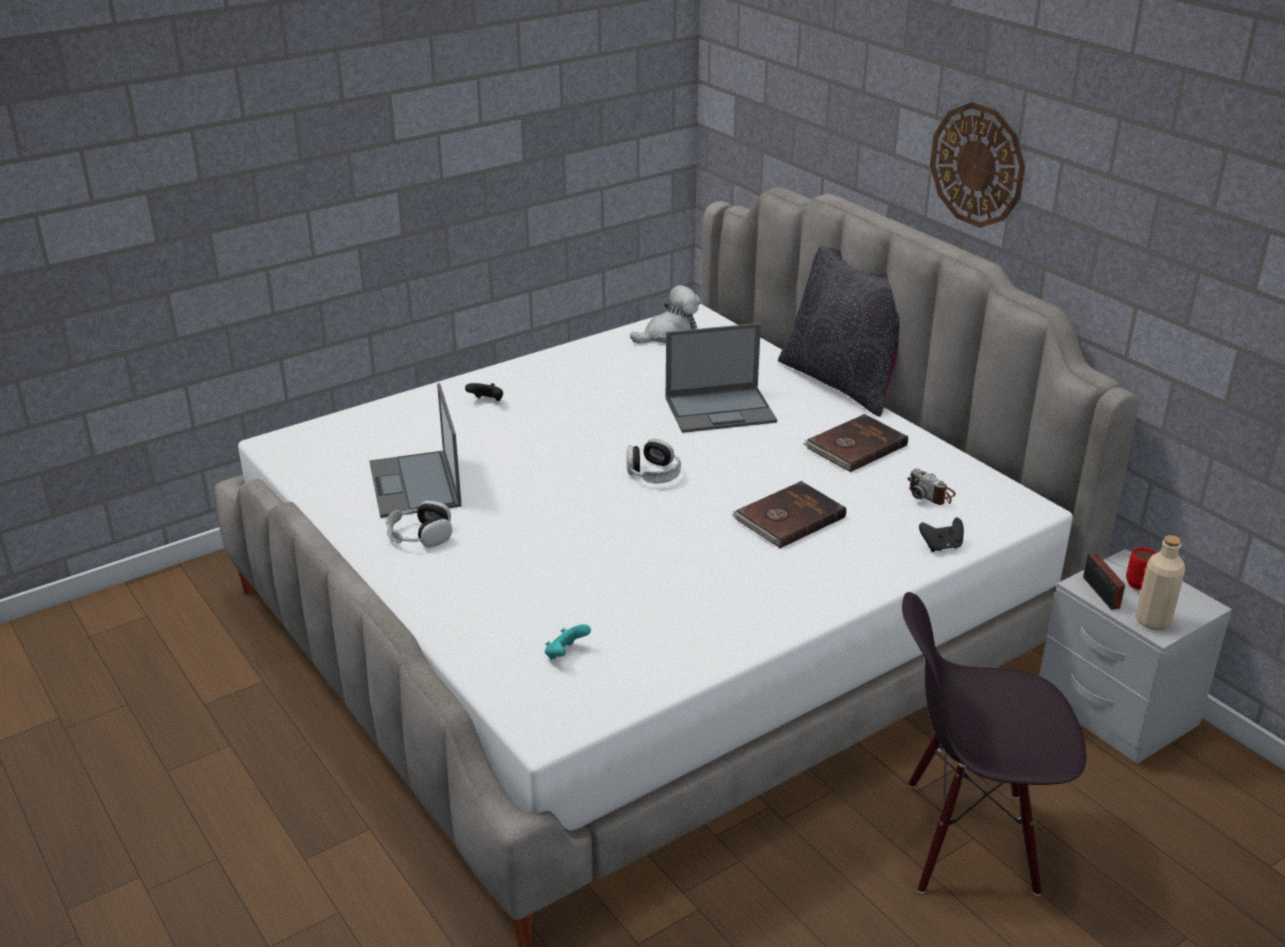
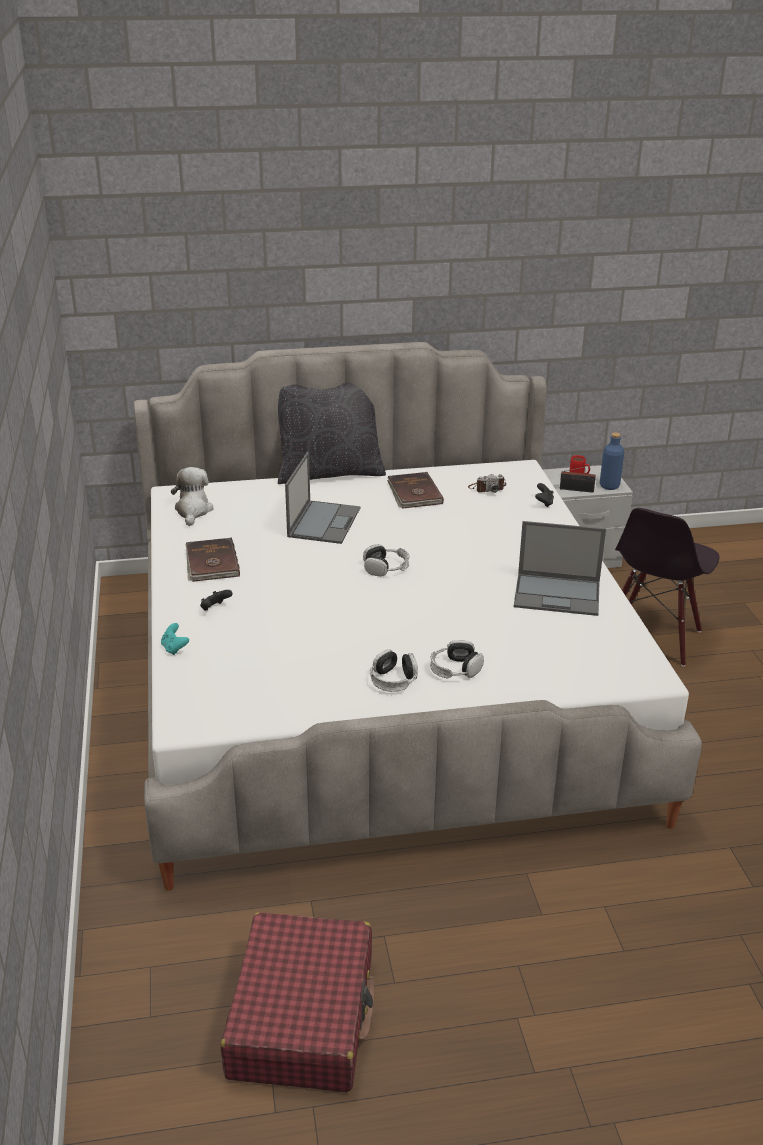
camera: 65 degrees left, 0 degrees up
(107, 723) = (302, 1017): none -> red suitcase
(415, 485) = (317, 667): laptop -> laptop (558, 594)
(466, 570) = (455, 669): none -> headphones
(565, 654) = (580, 652): turquoise game controller -> turquoise game controller (174, 648)
(788, 518) = (479, 538): brown book -> brown book (211, 563)
(977, 165) = (386, 285): wall clock -> none
(1152, 621) = (609, 486): beige bottle -> blue bottle

